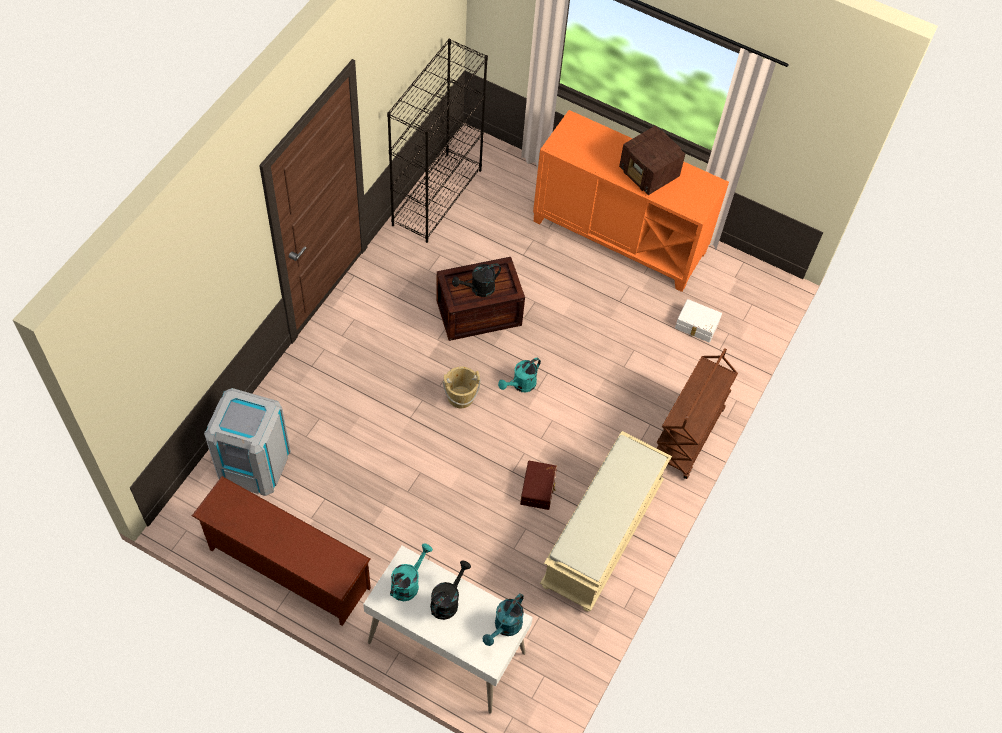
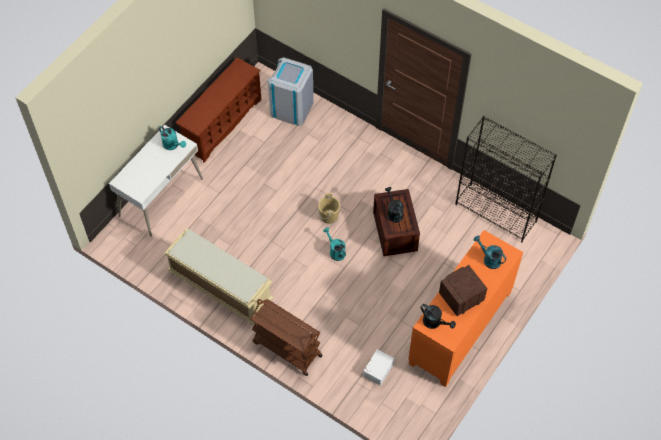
camera: 100 degrees right, 0 degrees up
(447, 601) = (158, 163): black watering can -> black watering can (434, 323)
(505, 627) = (137, 189): turquoise watering can -> turquoise watering can (489, 259)
(539, 489) = (257, 254): brown storage box -> none

